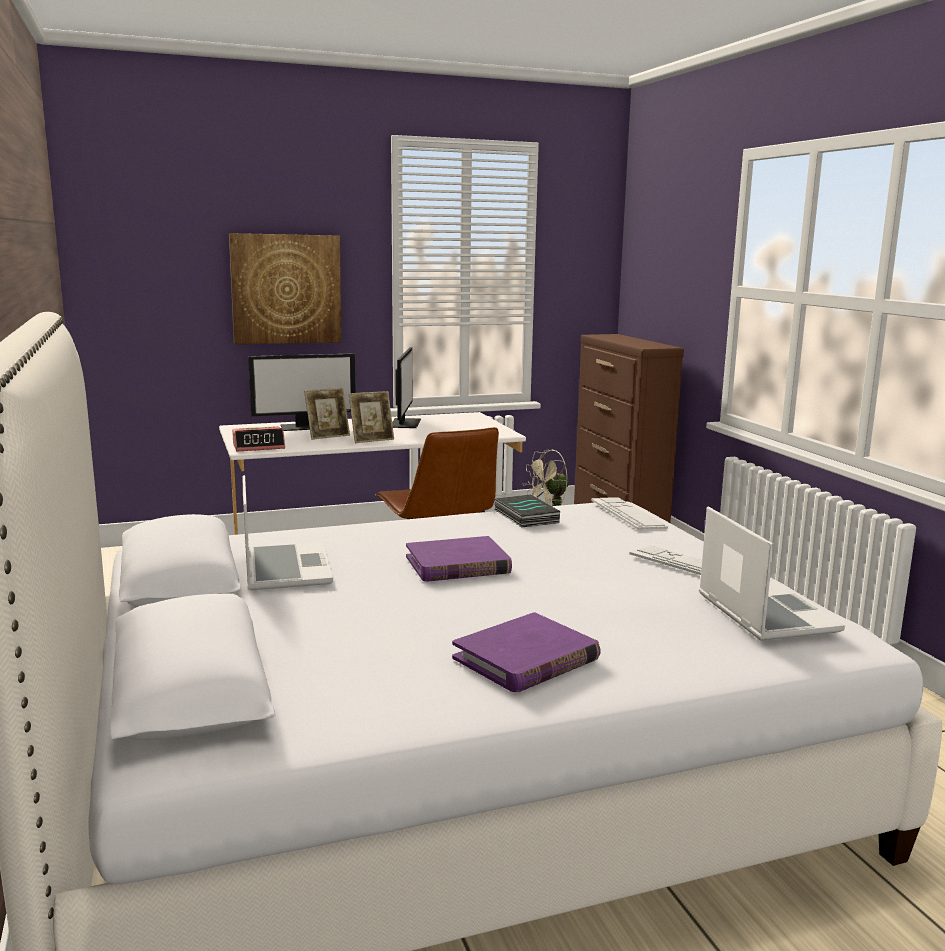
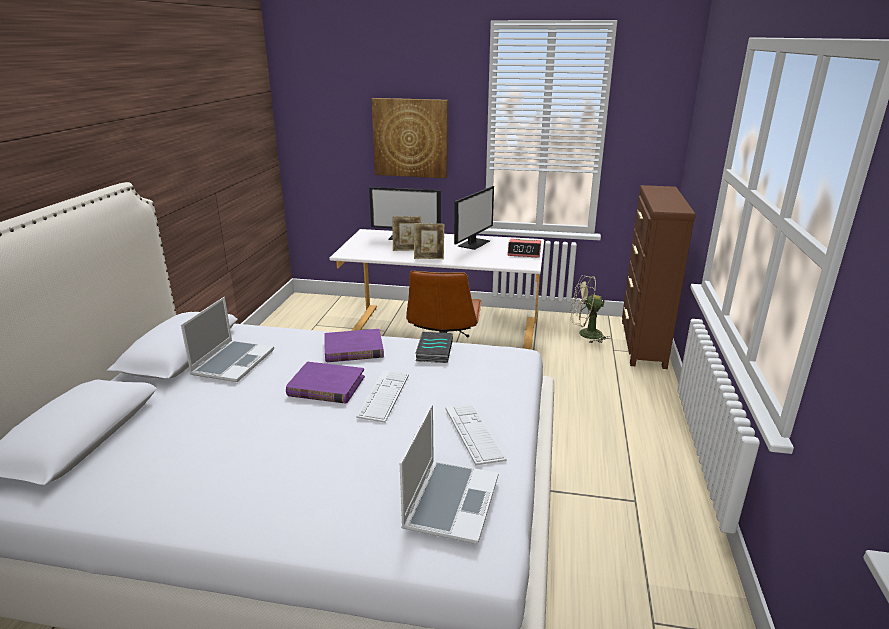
camera: 30 degrees right, 10 degrees up
(259, 446) = (354, 252): alarm clock -> alarm clock (524, 253)
(526, 659) = (244, 485): purple book -> purple book (353, 349)
(627, 514) = (507, 367): keyboard -> keyboard (384, 396)

